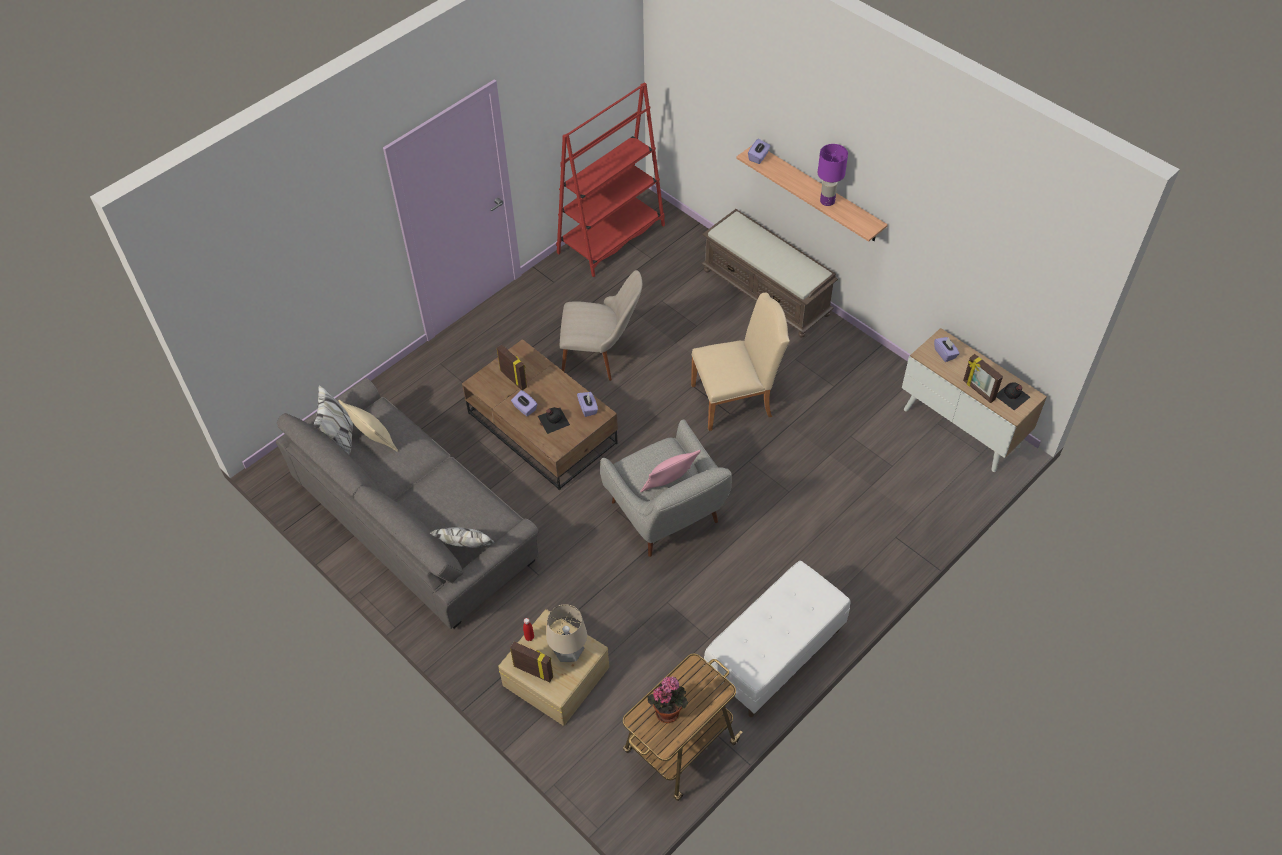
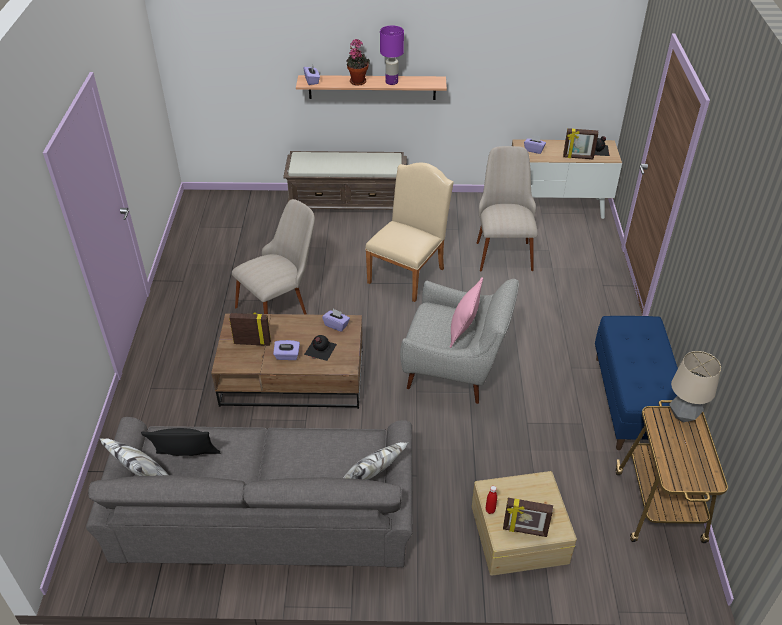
camera: 45 degrees left, 10 degrees down
(374, 440) = (187, 460): beige pillow -> black pillow
(534, 671) = (525, 531): picture frame -> picture frame turned 150 degrees counterclockwise
(569, 654) = (533, 497): table lamp -> table lamp (683, 415)
(611, 239) = (196, 231): red bookcase -> none
(668, 710) = (681, 456): potted plant -> potted plant (357, 81)
(774, 655) = (632, 402): white bench -> blue bench
(849, 435) = (503, 249): none -> beige chair

